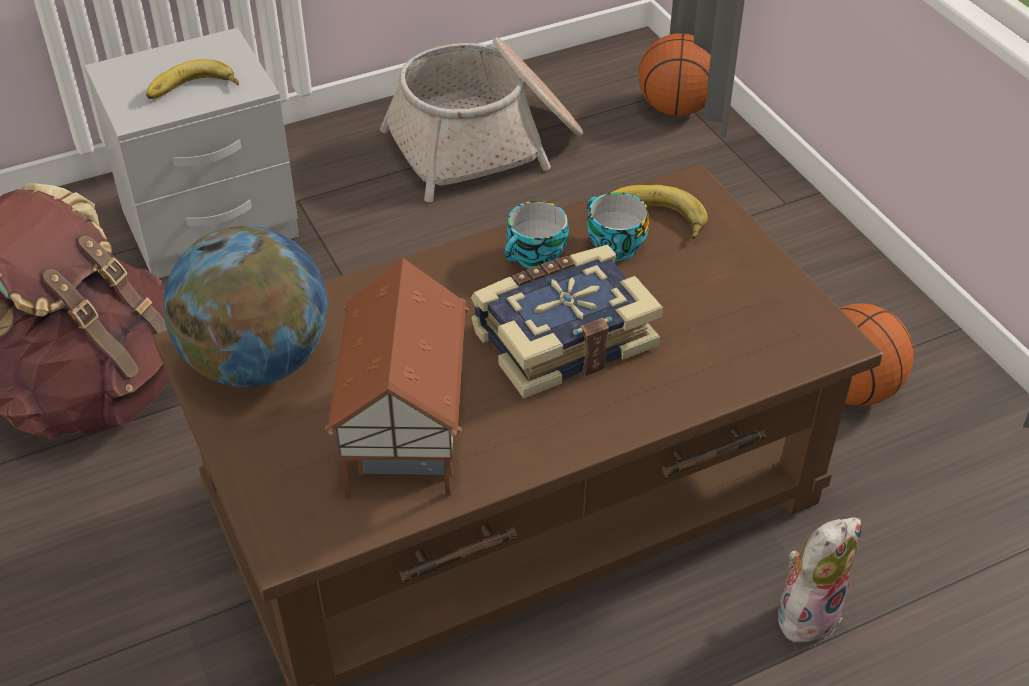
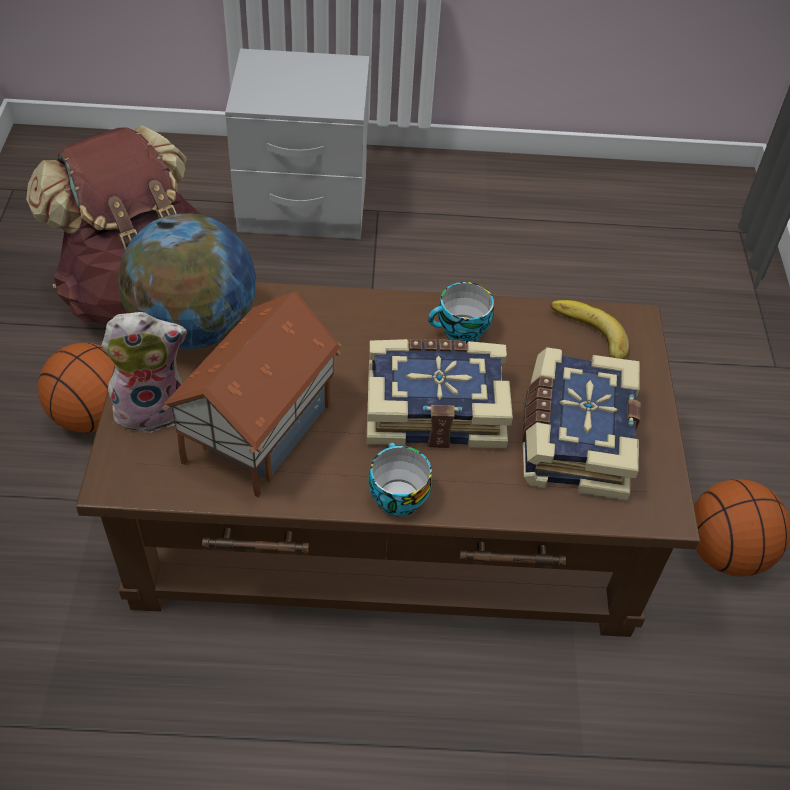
camera: 25 degrees right, 5 degrees up
(193, 91) = (302, 96): banana -> none
(486, 144) = (552, 220): basket -> none
(612, 246) = (530, 347): cup -> cup (396, 496)
(676, 108) = (731, 247): basketball -> basketball (93, 416)
(711, 312) = (573, 438): none -> book
(807, 611) = (559, 722): plush toy -> plush toy (152, 408)

